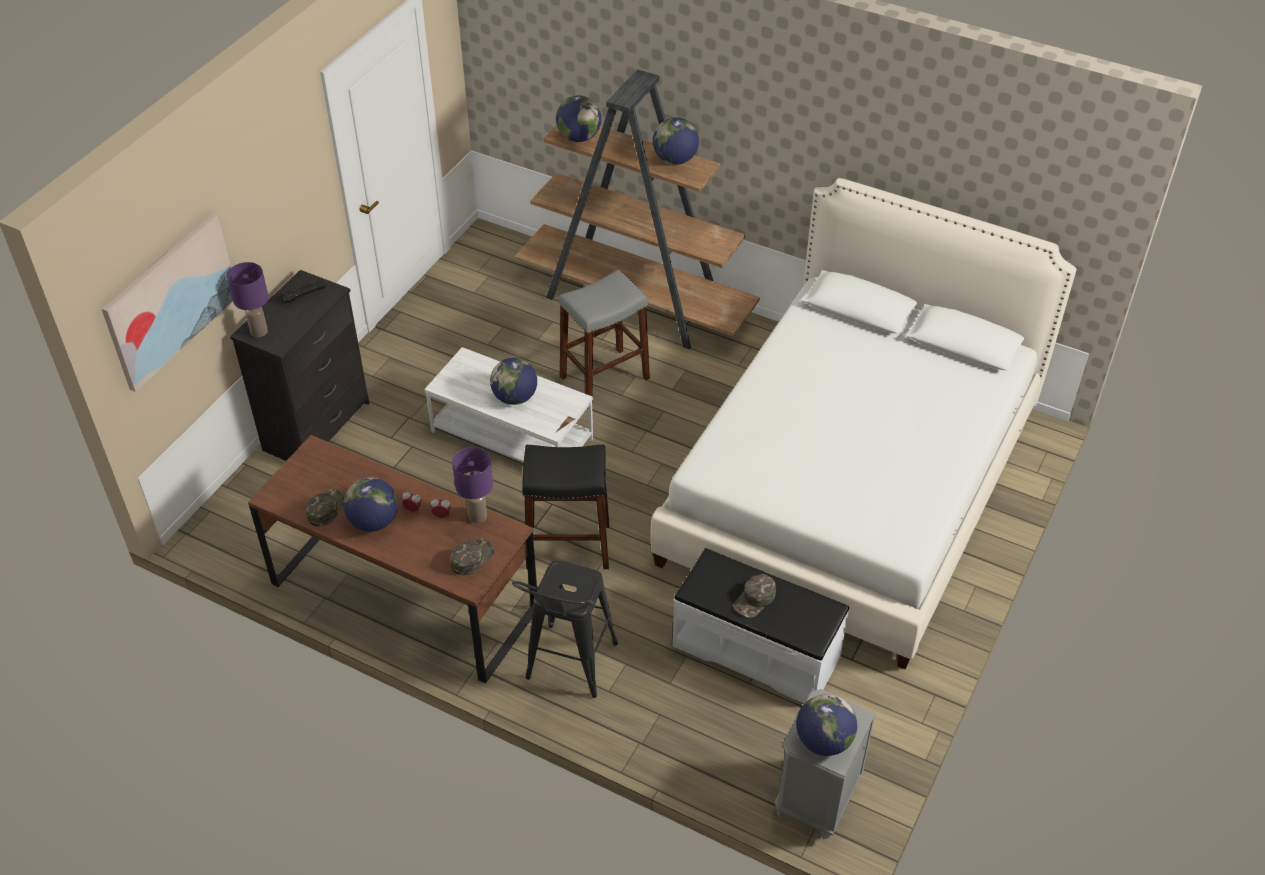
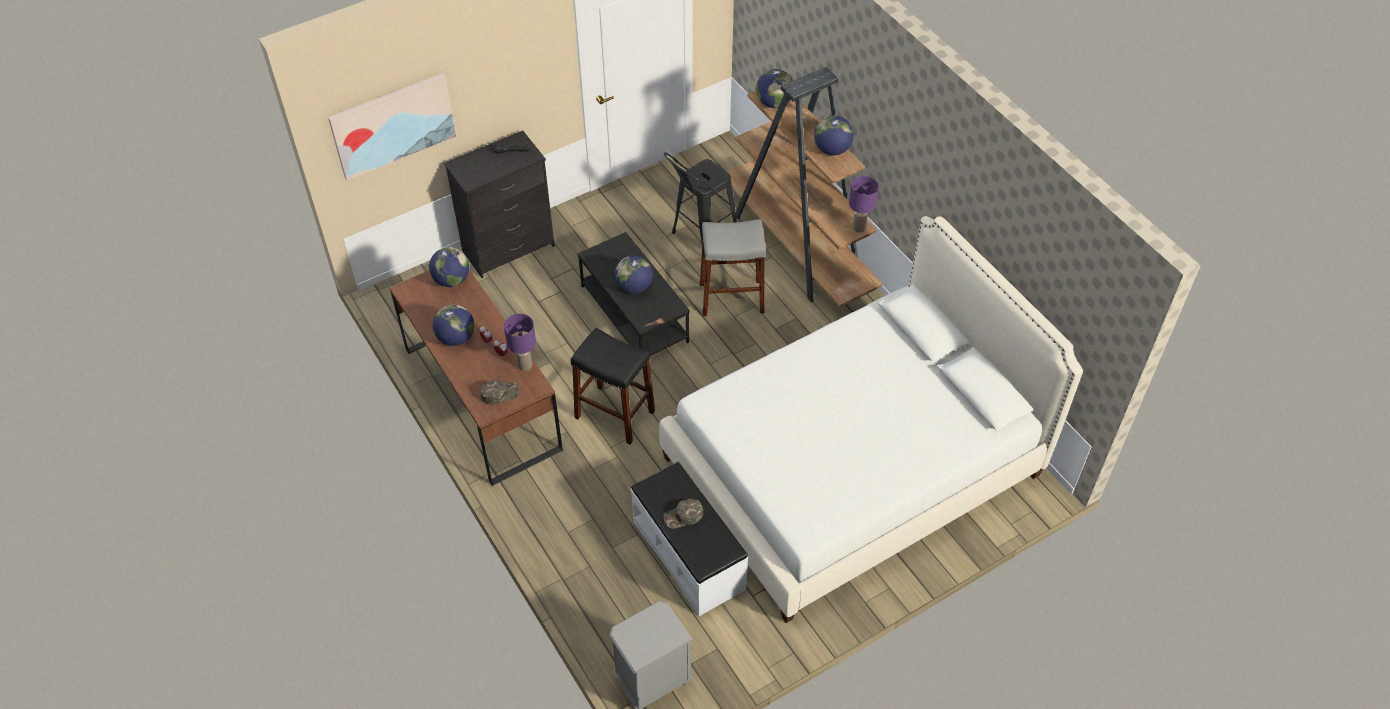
camera: 30 degrees right, 5 degrees up
(259, 331) = (464, 167): purple table lamp -> purple table lamp (859, 227)
(326, 508) = (433, 314): green cap -> none
(513, 435) = (635, 314): white coffee table -> black coffee table
(568, 669) = (551, 503): black stool -> black stool (699, 238)
(823, 741) = (639, 640): globe -> globe (452, 280)

